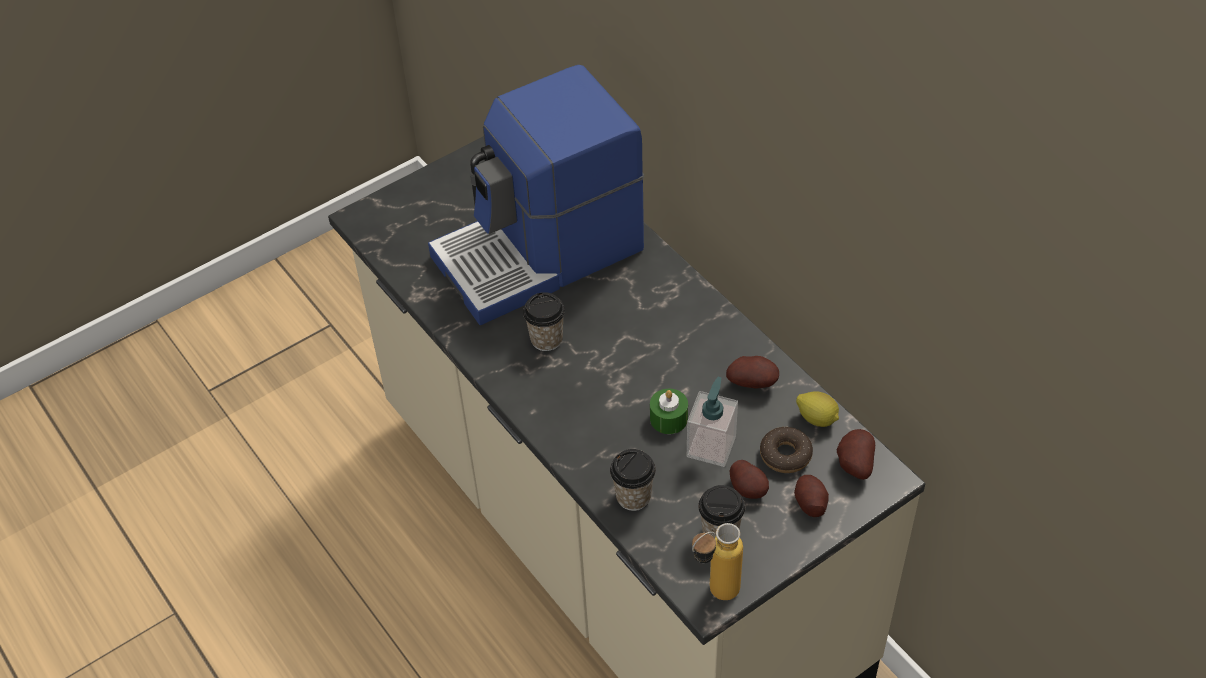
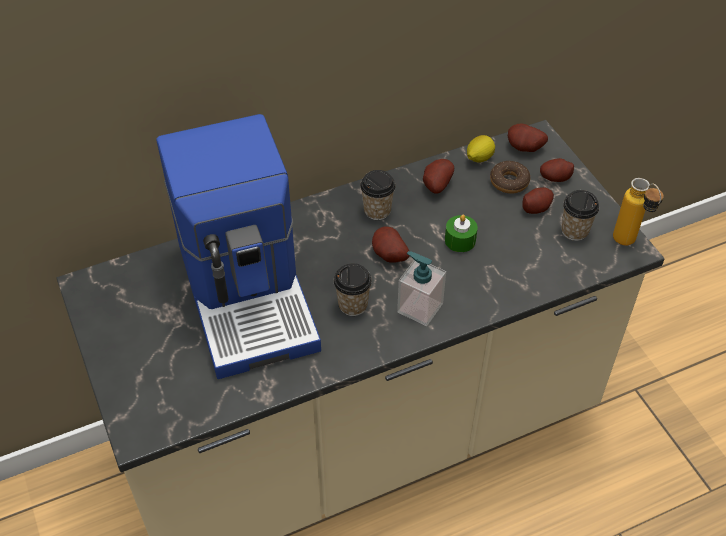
camera: 80 degrees left, 0 degrees up
(625, 357) = (388, 256): none -> potato
(633, 497) = (533, 275): cup -> cup (377, 211)
(711, 446) = (492, 220): soap dispenser -> soap dispenser (419, 307)

